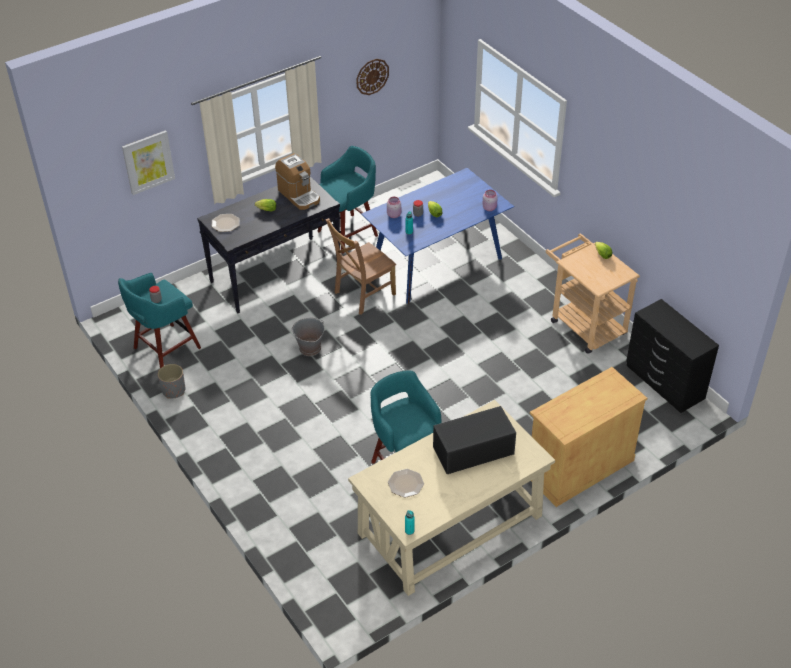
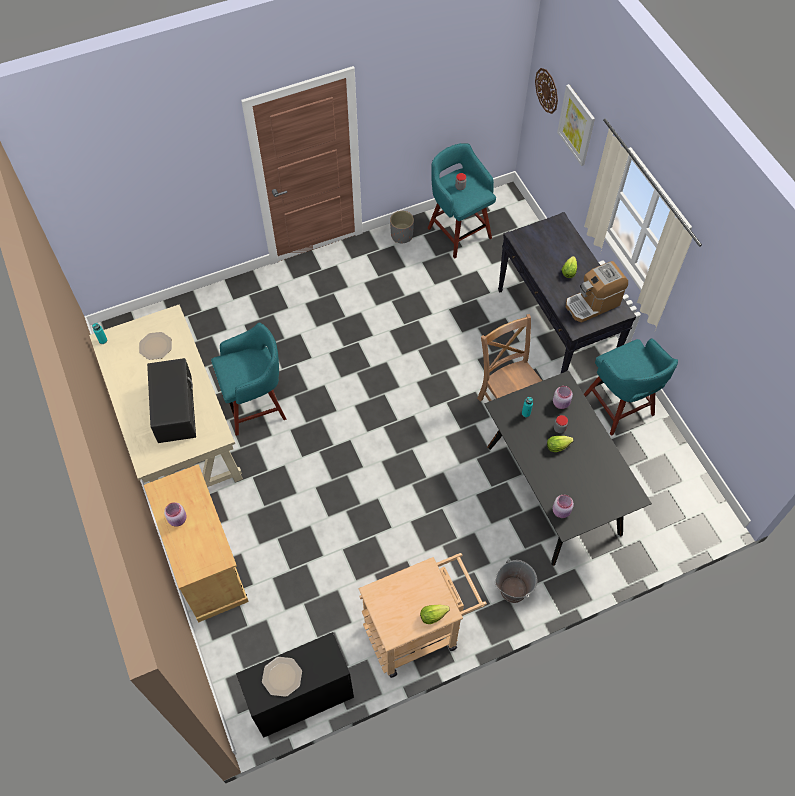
camera: 100 degrees right, 15 degrees up
(225, 223) = (551, 234): plate -> plate (282, 676)
(309, 348) = (435, 346): grey bucket -> grey bucket (513, 589)
(372, 76) = (742, 348): wall clock -> wall clock (547, 90)
(436, 263) = (552, 489): blue dining table -> black dining table
(587, 412) = (178, 519): none -> pink jar

